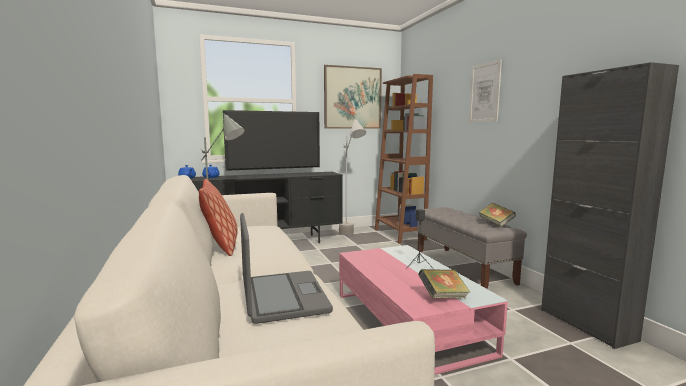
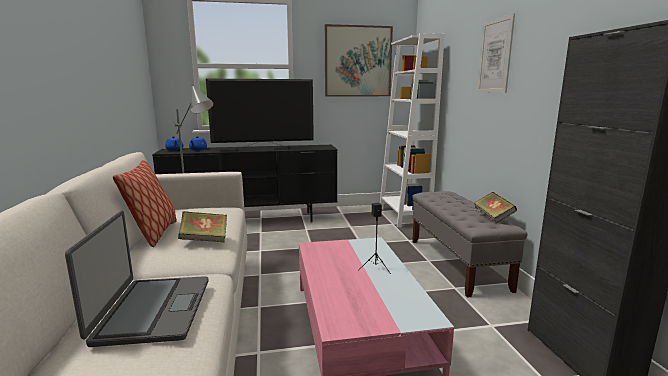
camera: 10 degrees right, 5 degrees up
(351, 236) = (349, 216): grey floor lamp -> none
(399, 234) = (403, 216): brown bookcase -> white bookcase
(443, 297) = (376, 314): book -> book (205, 240)

